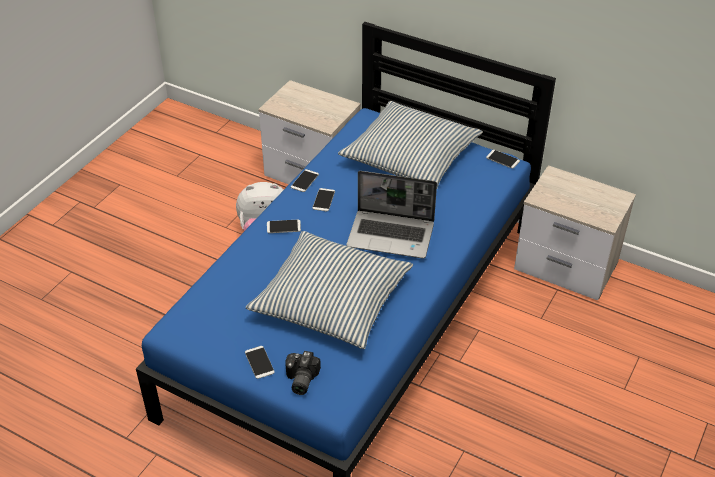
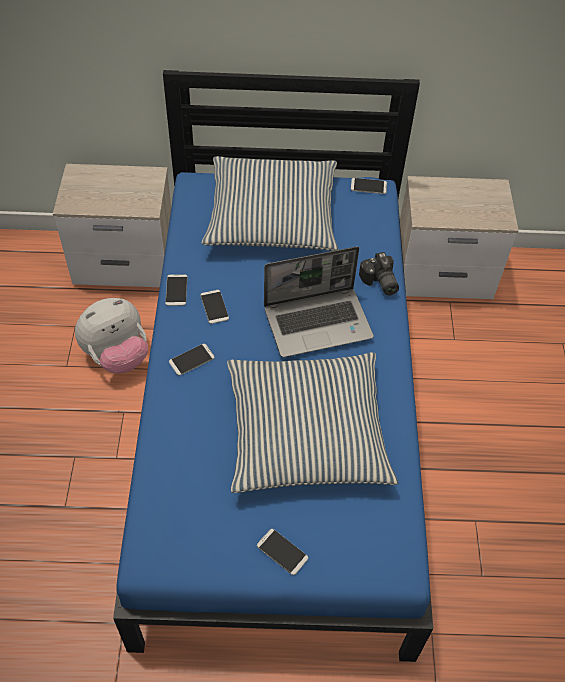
camera: 30 degrees left, 10 degrees up
(299, 380) = (341, 552): camera -> camera (379, 283)

